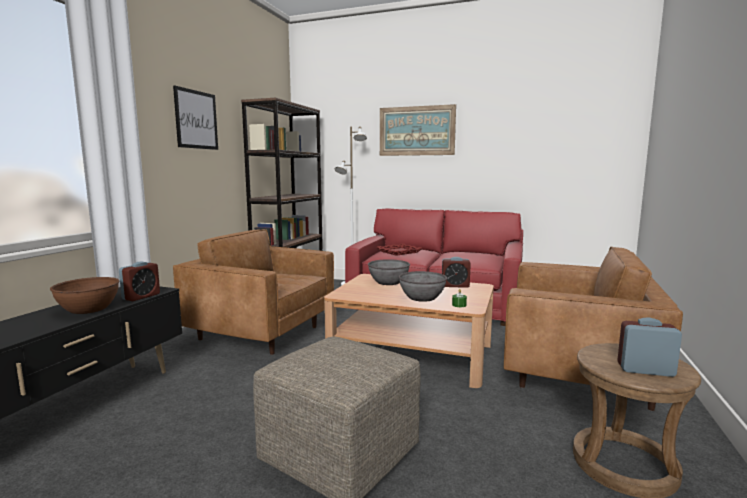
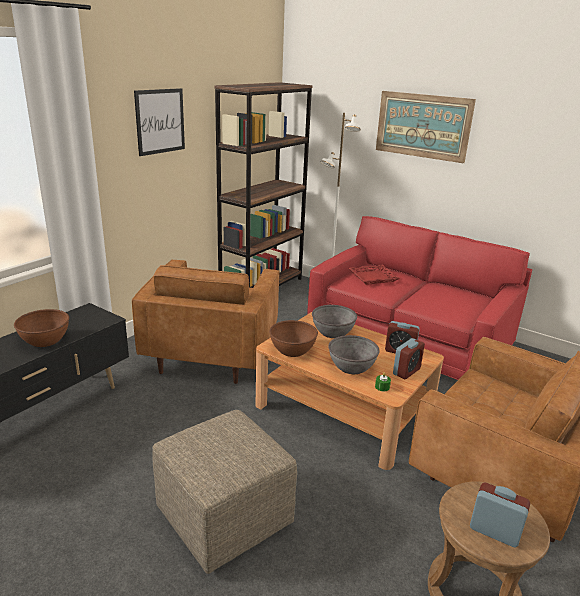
camera: 15 degrees right, 15 degrees up
(141, 297) = (90, 328): alarm clock -> alarm clock (406, 371)
(262, 334) = (211, 353): brown armchair -> brown armchair turned 120 degrees counterclockwise
(360, 295) = (292, 350): none -> brown bowl

